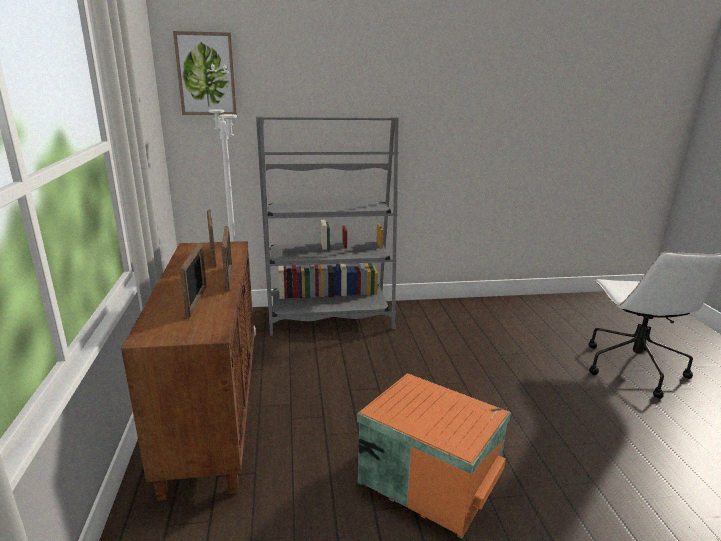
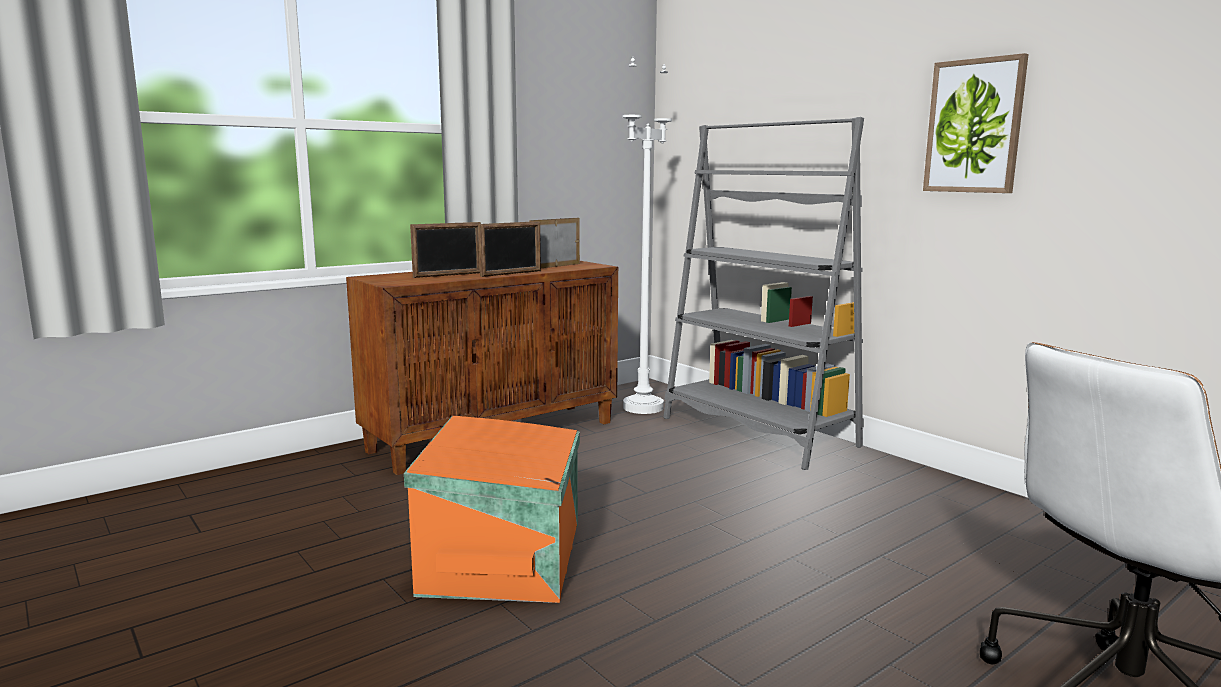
camera: 60 degrees right, 10 degrees down
(206, 74) = (693, 83): picture -> picture (974, 126)

